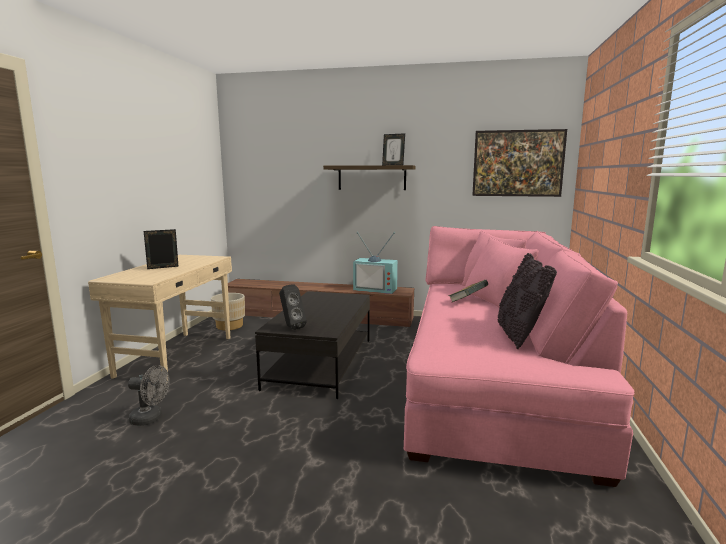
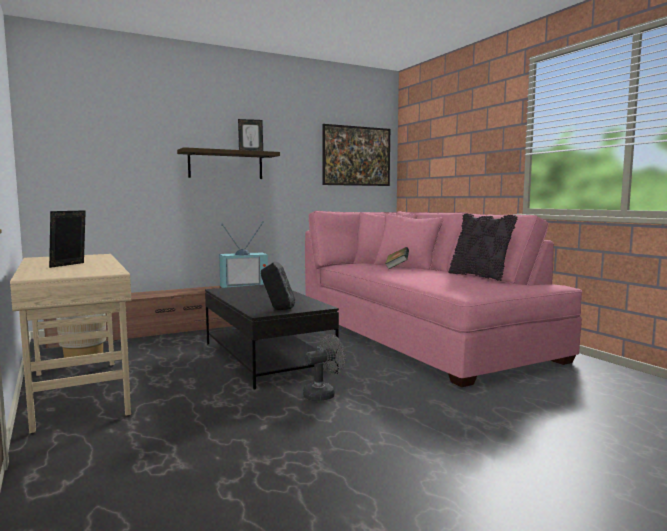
camera: 40 degrees left, 5 degrees down
(151, 419) = (187, 441): grey fan -> grey fan (323, 394)

